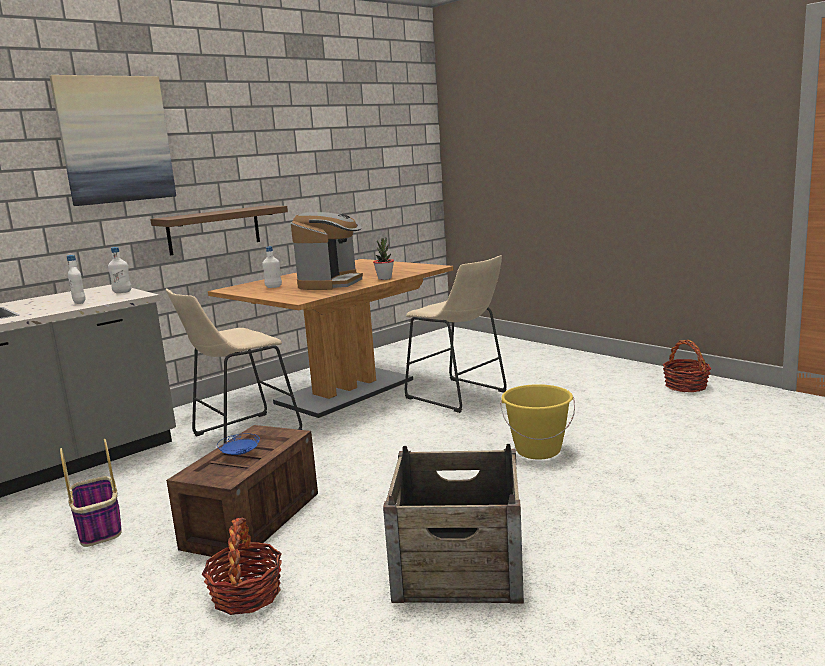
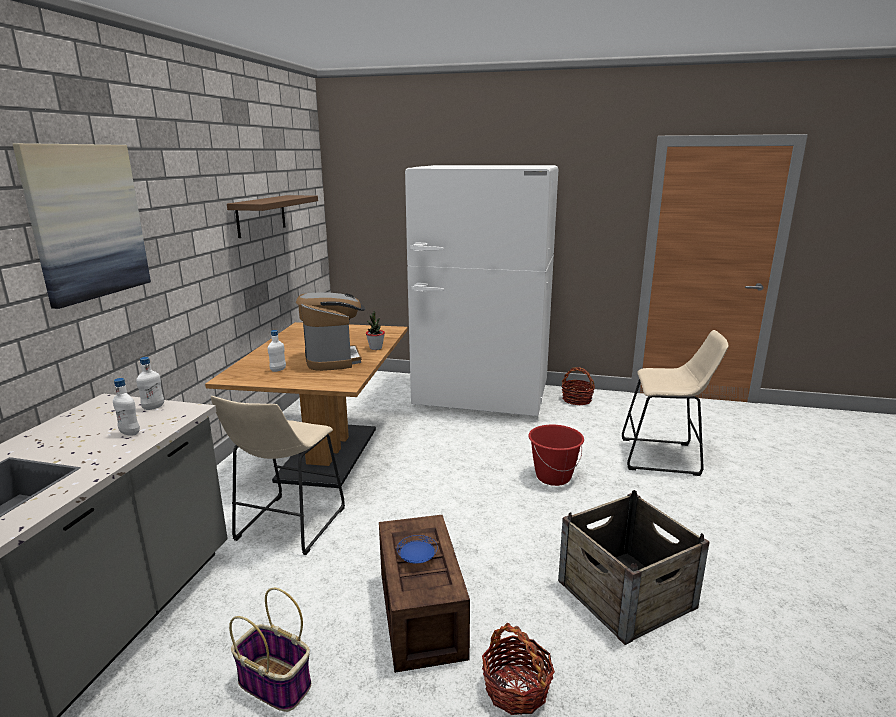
camera: 35 degrees left, 5 degrees up
(214, 230) = (180, 313): brown shelf -> brown shelf (261, 215)
(459, 396) = (435, 439): beige stool -> beige stool (665, 457)
(538, 450) = (553, 477): yellow bucket -> red bucket
(565, 368) = (481, 397): none -> white fridge

